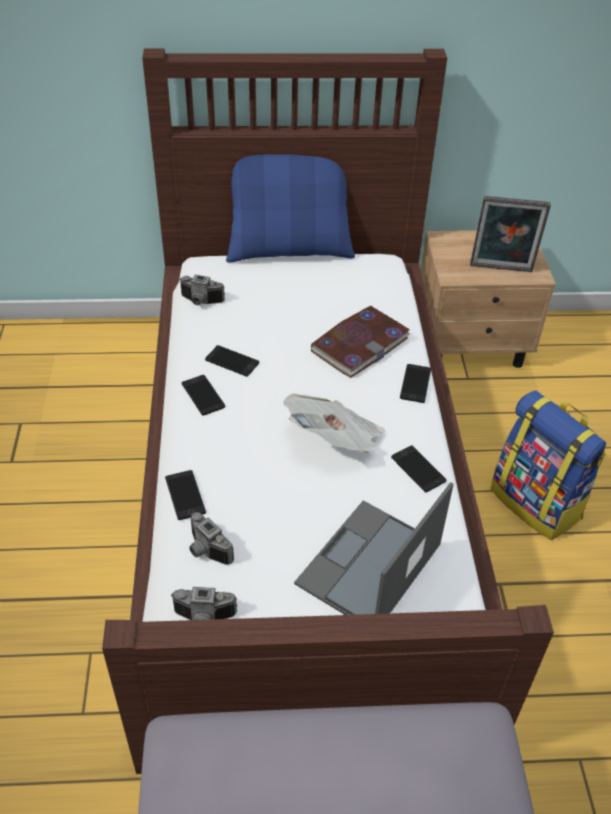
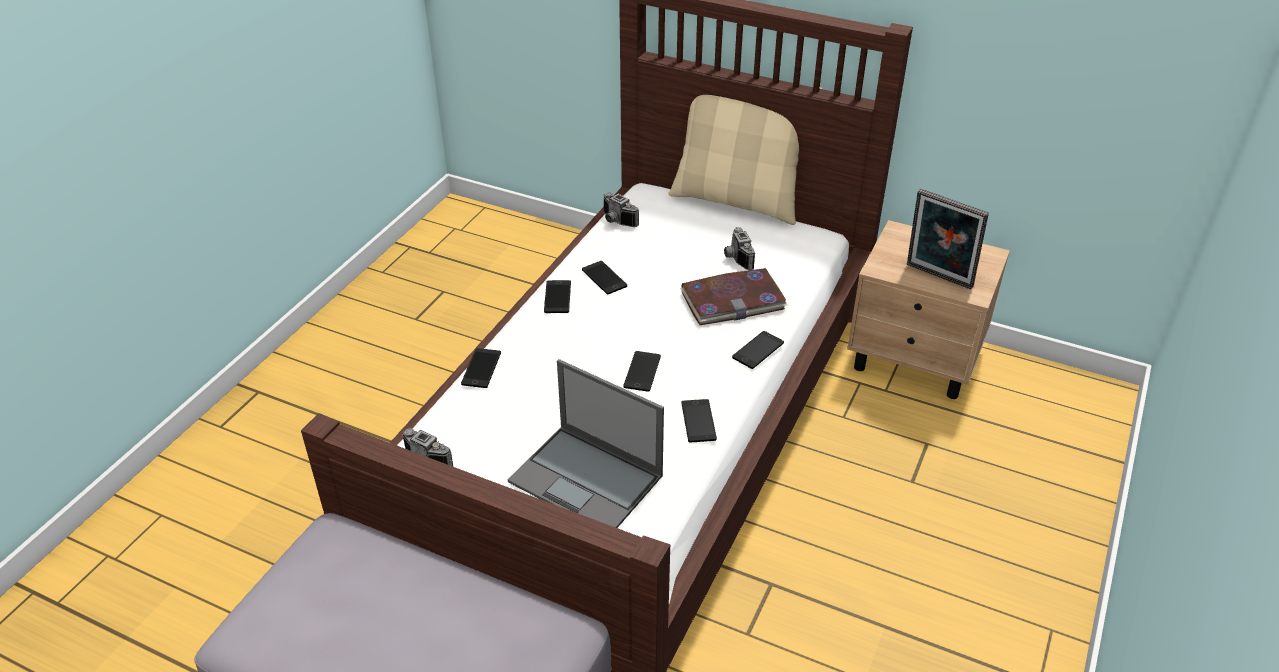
camera: 30 degrees right, 5 degrees down
(205, 551) = (464, 415): camera -> camera (736, 258)
(289, 249) = (737, 200): blue pillow -> beige pillow
(335, 441) = (642, 371): newspaper -> phone
(368, 566) = (587, 479): laptop -> laptop turned 120 degrees counterclockwise
(537, 503) = (868, 529): backpack -> none

